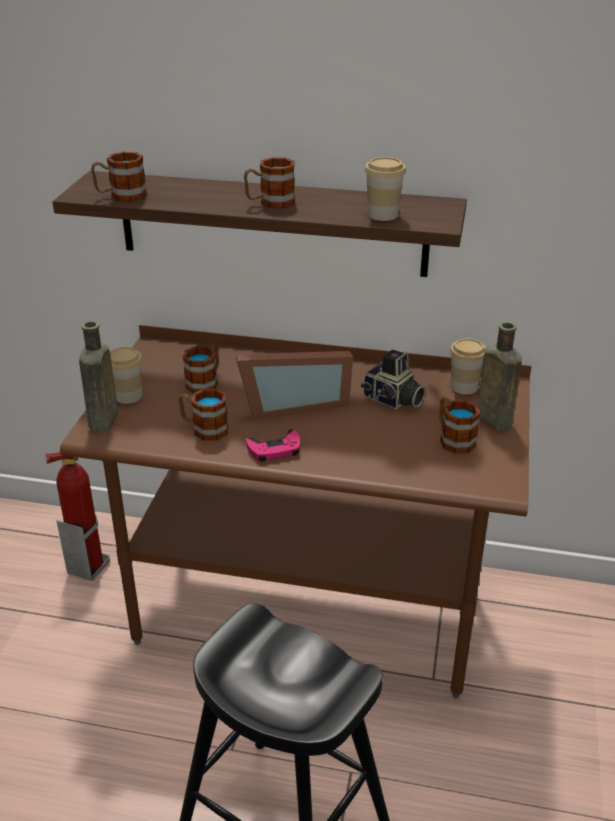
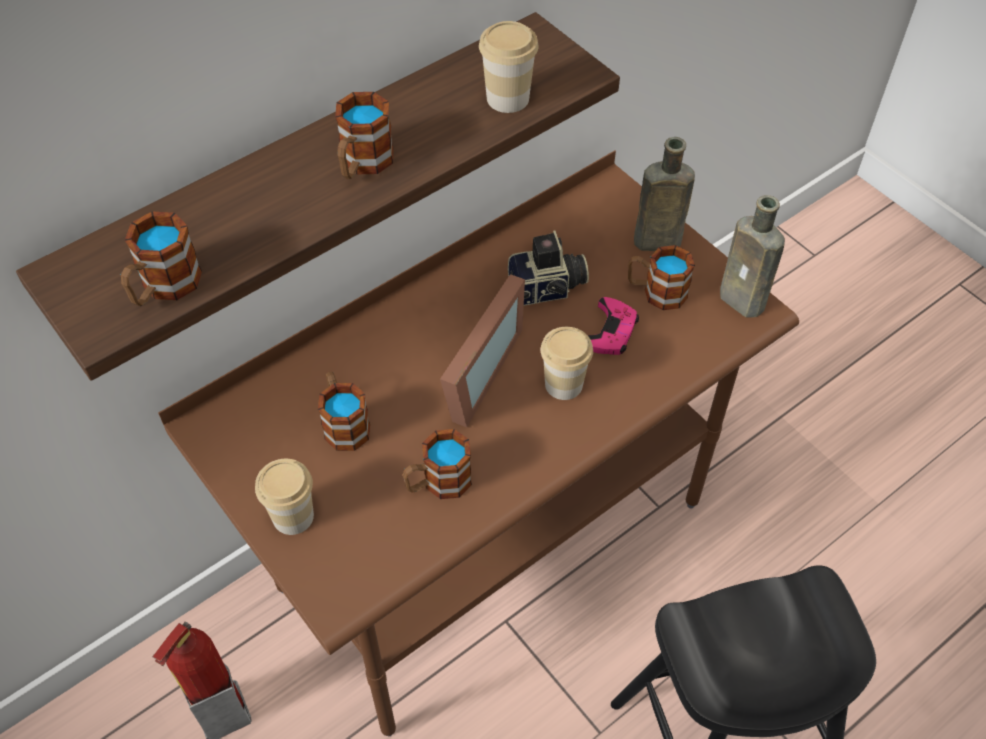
camera: 50 degrees left, 20 degrees up
(103, 422) = (324, 575): brown bottle -> brown bottle (744, 302)
(275, 450) = (539, 445): pink game controller -> pink game controller (610, 331)
(464, 387) = (581, 220): cup -> cup (563, 384)

